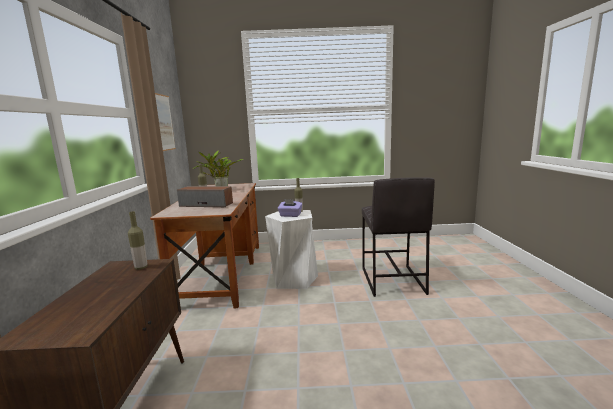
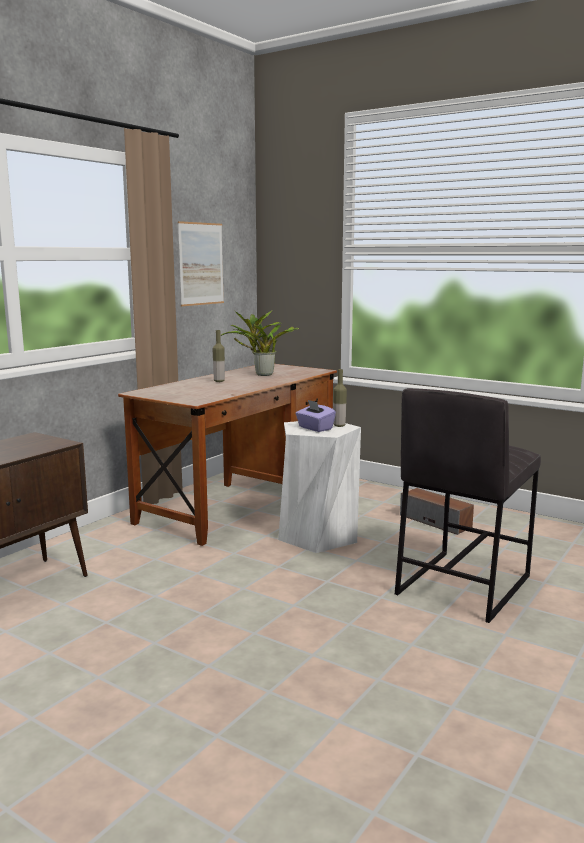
camera: 35 degrees right, 0 degrees up
(141, 267) = (44, 443): bottle -> none
(206, 204) = (202, 389): speaker -> speaker (436, 521)

